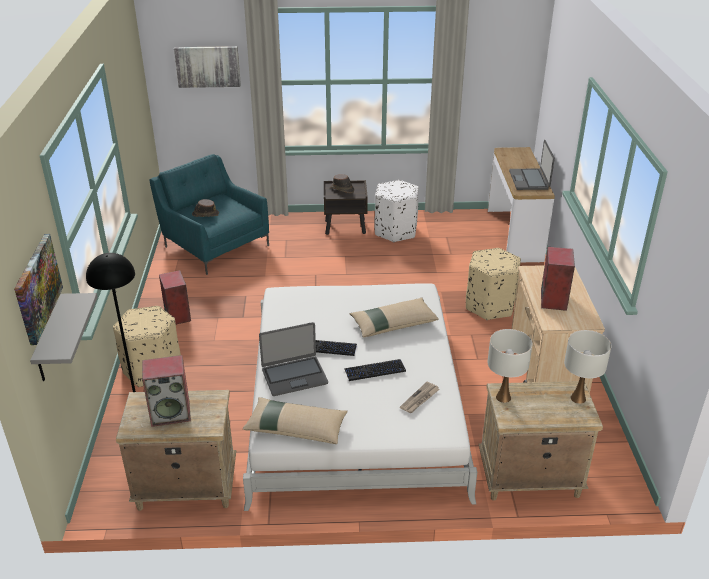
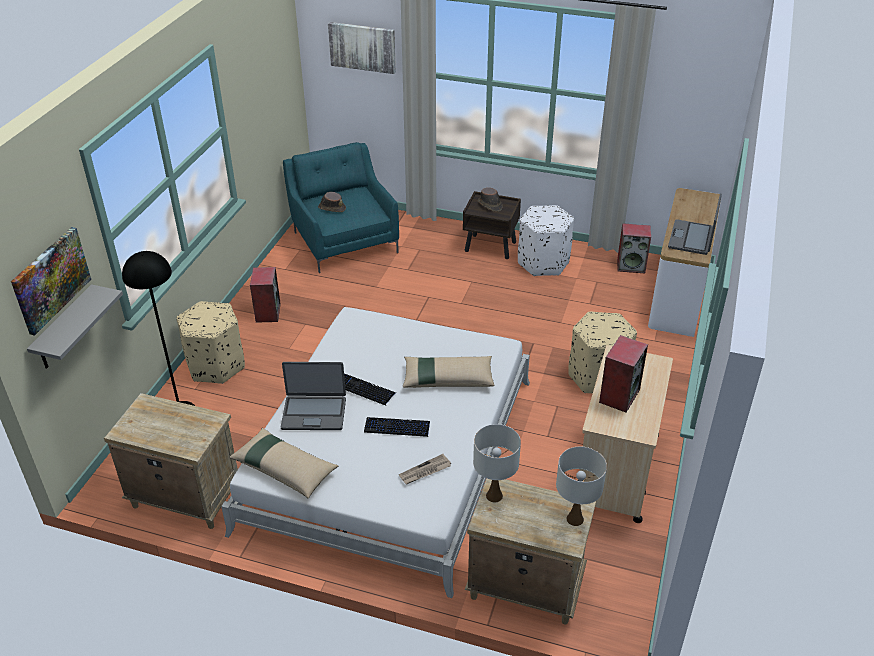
camera: 20 degrees right, 5 degrees up
(171, 413) = (164, 425): speaker -> speaker (631, 266)

